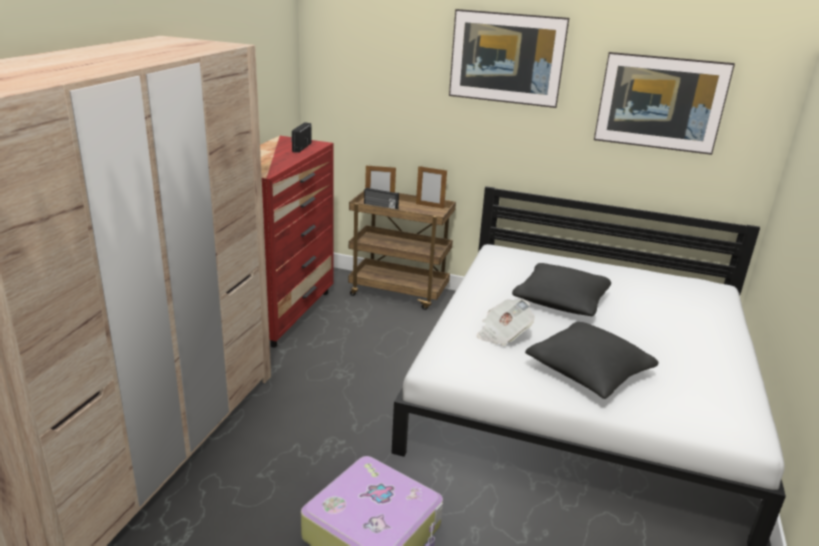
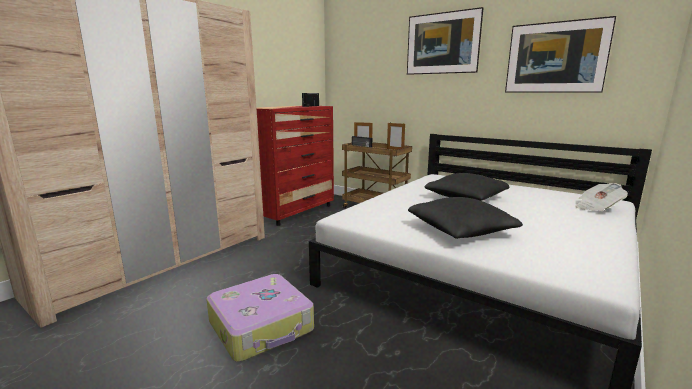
camera: 20 degrees right, 10 degrees down
(502, 334) = (405, 208): newspaper -> newspaper (597, 208)

